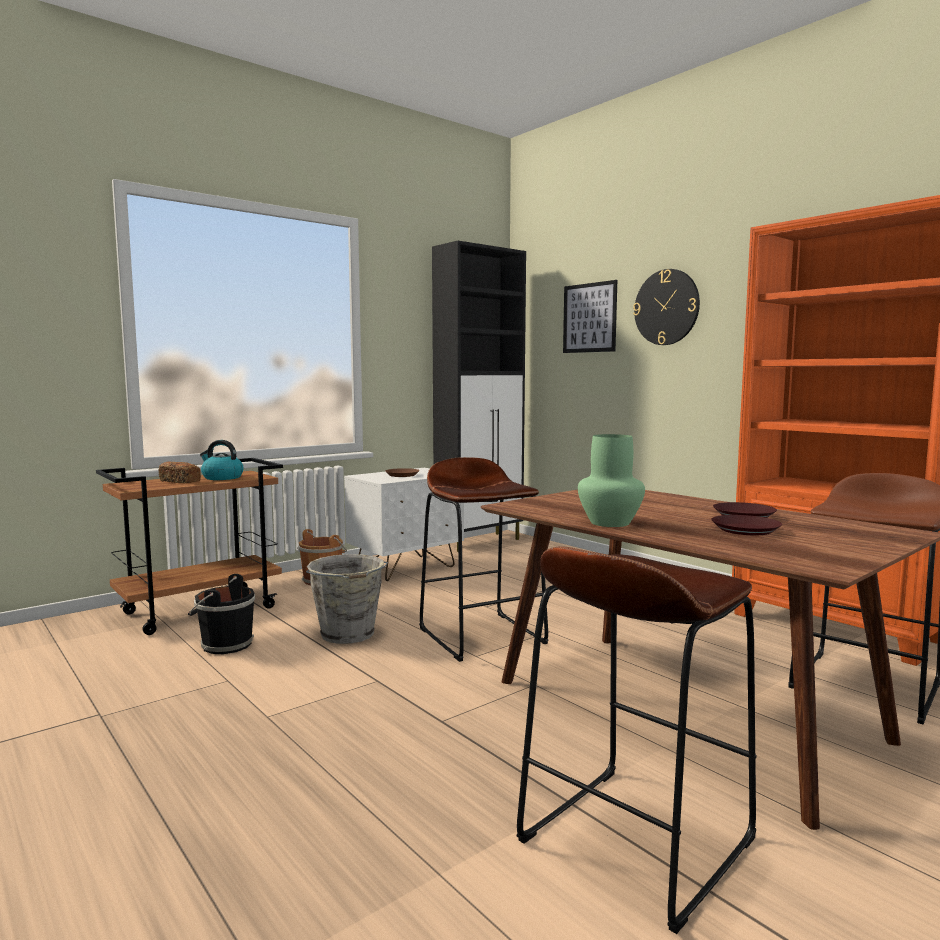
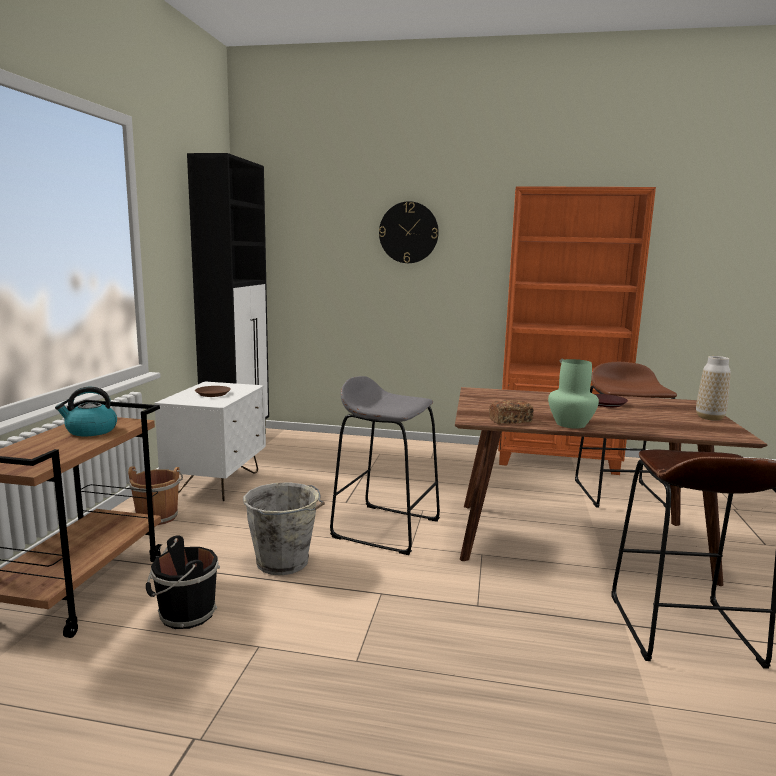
camera: 40 degrees left, 5 degrees up
(180, 481) = (55, 445): bread -> bread (510, 421)
(482, 635) = (386, 528): brown stool -> grey stool
(589, 318) = (330, 234): picture -> none
(746, 530) = (639, 416): brown plate -> none
(866, 547) = (709, 418): none -> vase

